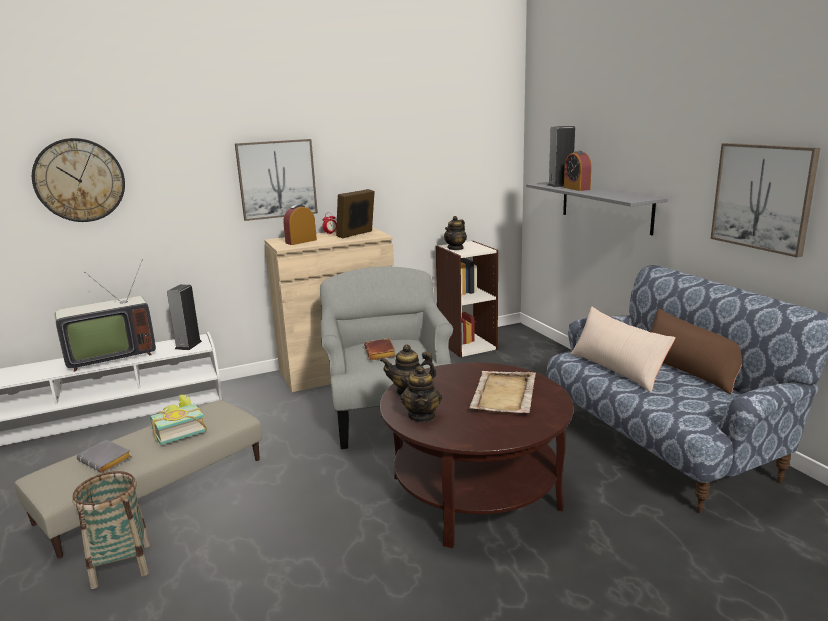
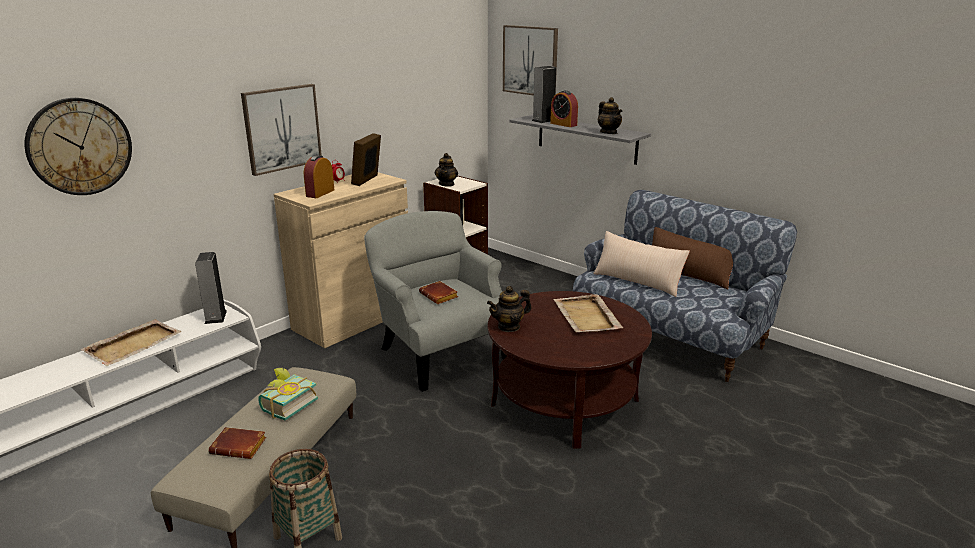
camera: 25 degrees left, 5 degrees up
(107, 460) = (240, 446): grey book -> brown book
(109, 357) = (134, 344): television -> beige tray
(422, 416) = (541, 345): teapot -> teapot (608, 132)
(763, 197) = (737, 134): picture -> picture (530, 60)

